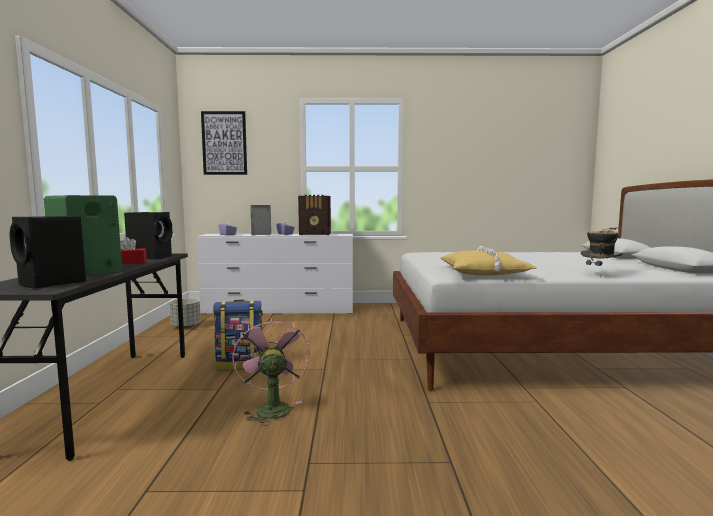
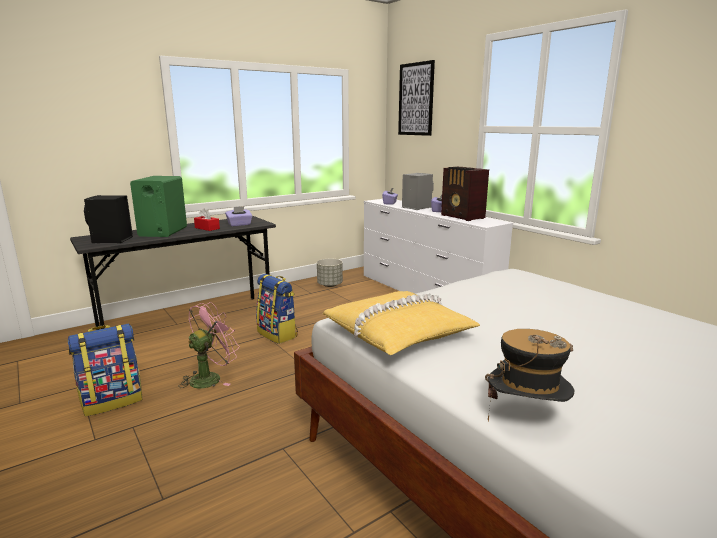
camera: 55 degrees right, 10 degrees up
(151, 257) = (239, 224): black speaker -> purple tissue box
(229, 469) = (113, 401): none -> backpack

